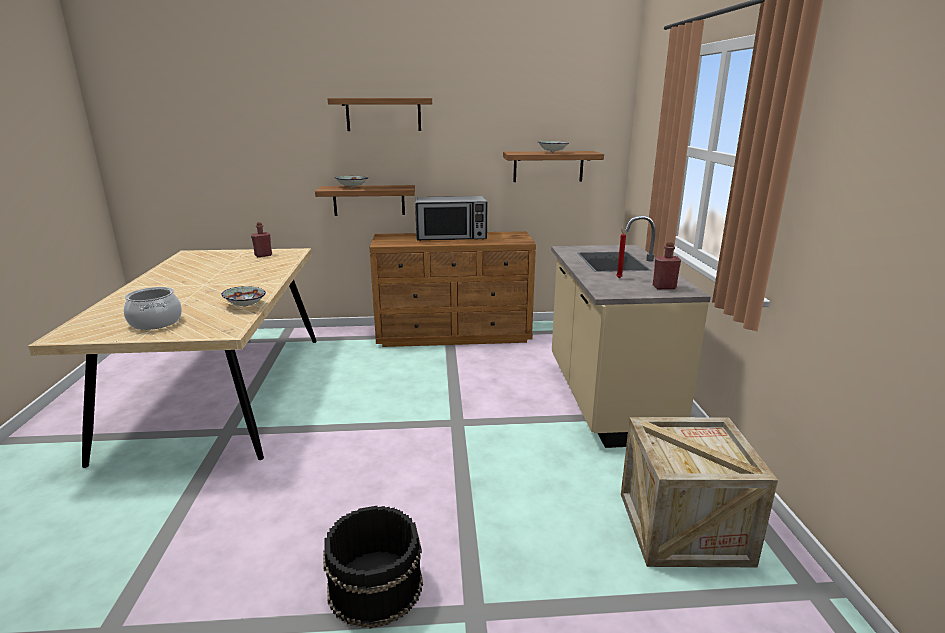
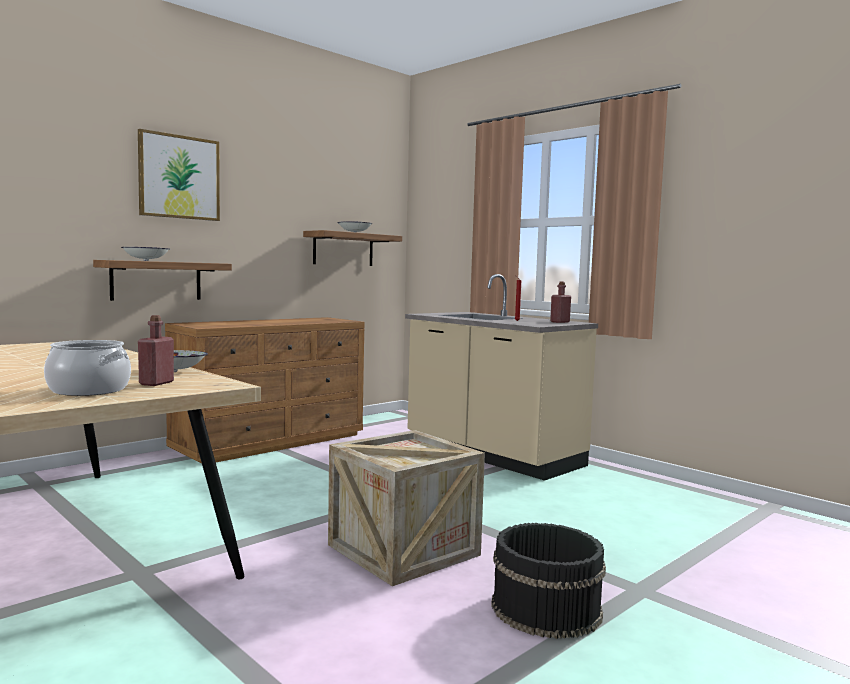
camera: 40 degrees left, 15 degrees down
(263, 255) = (43, 346): red bottle -> red bottle (156, 383)
(383, 114) = (179, 177): shelf -> picture
(451, 237) = (266, 321): microwave -> none
(683, 528) = (665, 504): crate -> crate (403, 550)

